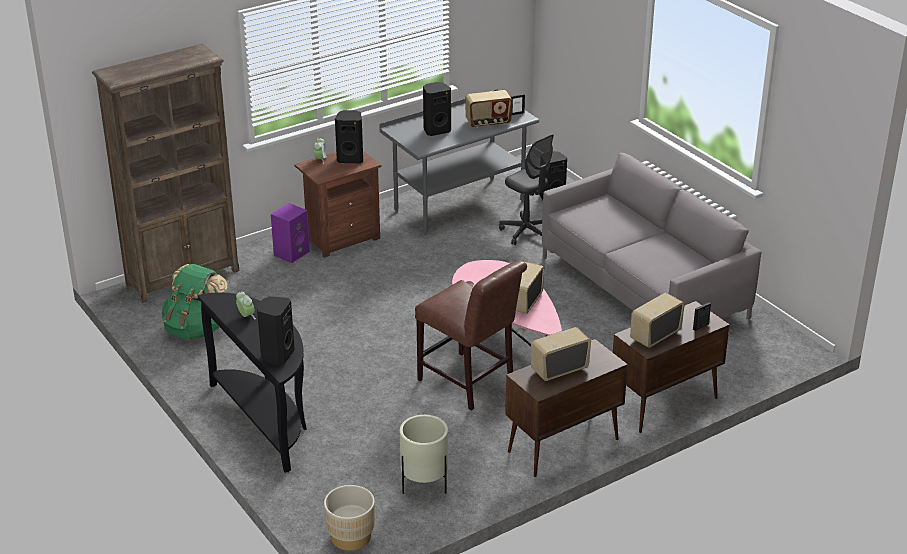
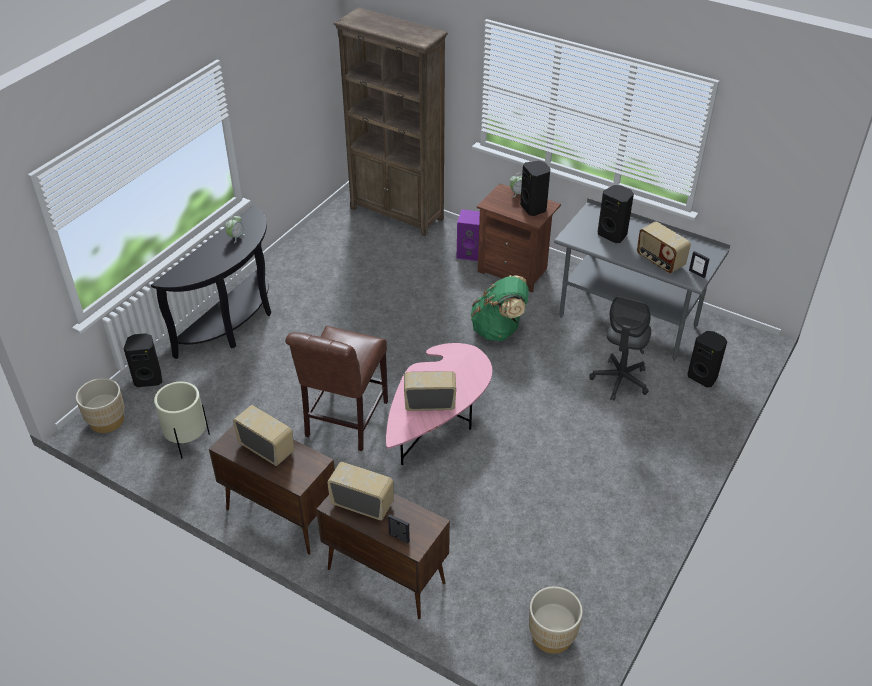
camera: 65 degrees right, 10 degrees up
(195, 329) = (332, 245): green backpack -> green backpack (499, 330)
(276, 355) = (187, 270): black speaker -> black speaker (149, 379)
(642, 287) = (586, 499): grey sofa -> none
(763, 342) = (552, 635): none -> beige planter

